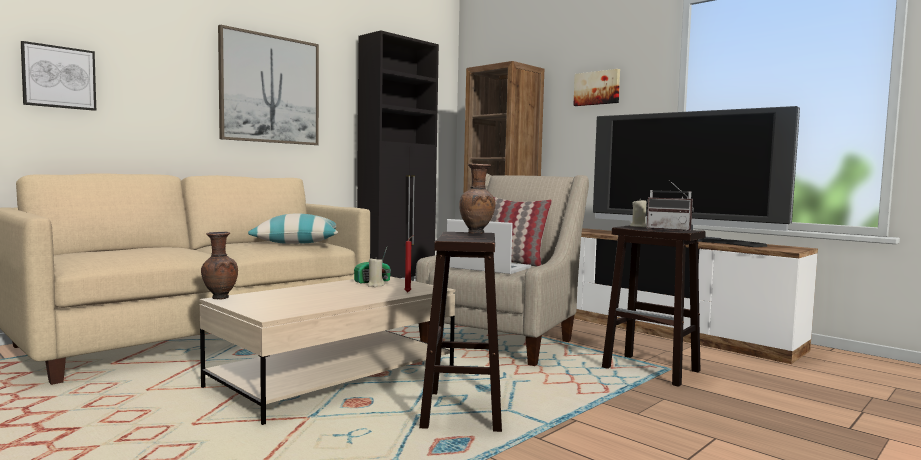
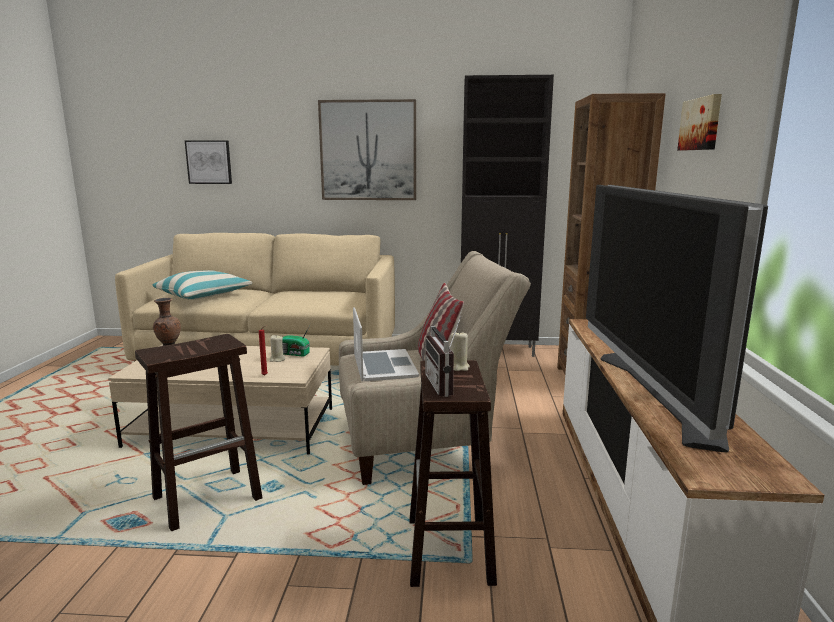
camera: 50 degrees right, 10 degrees up
(297, 242) = (331, 298): pillow -> pillow (203, 295)
(477, 233) = (222, 344): brown vase -> none

